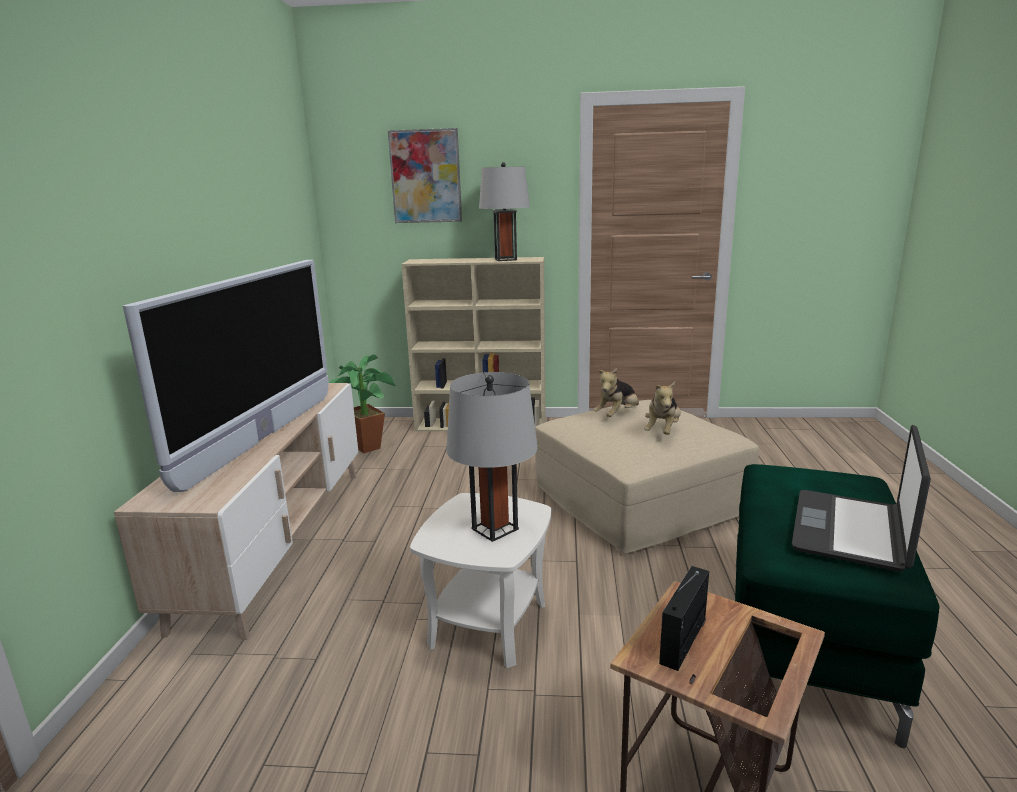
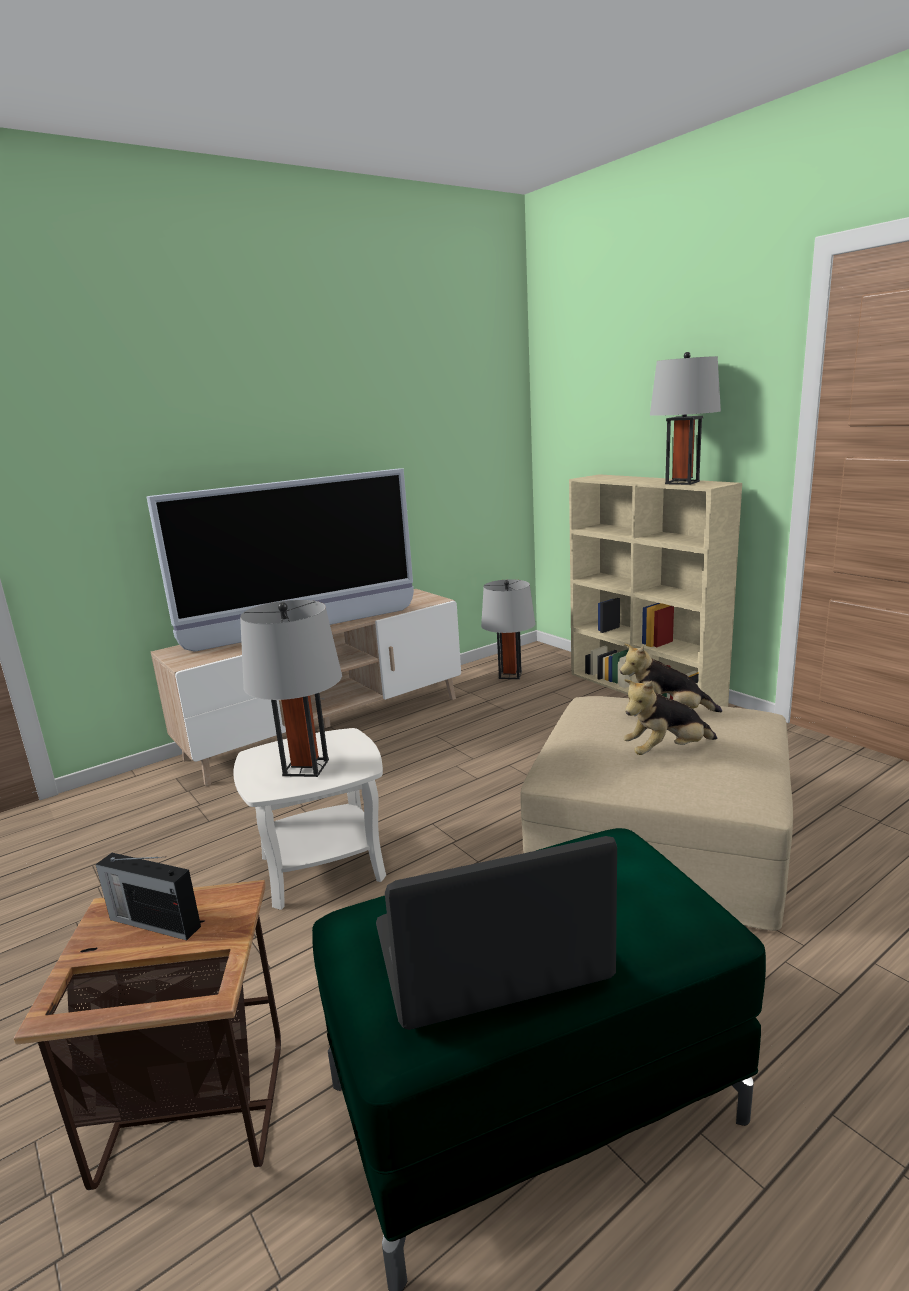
camera: 50 degrees right, 0 degrees up
(368, 446) = (510, 675): potted plant -> grey table lamp
(425, 176) = (624, 374): picture -> none
(684, 639) = (153, 922): radio -> radio turned 150 degrees counterclockwise

